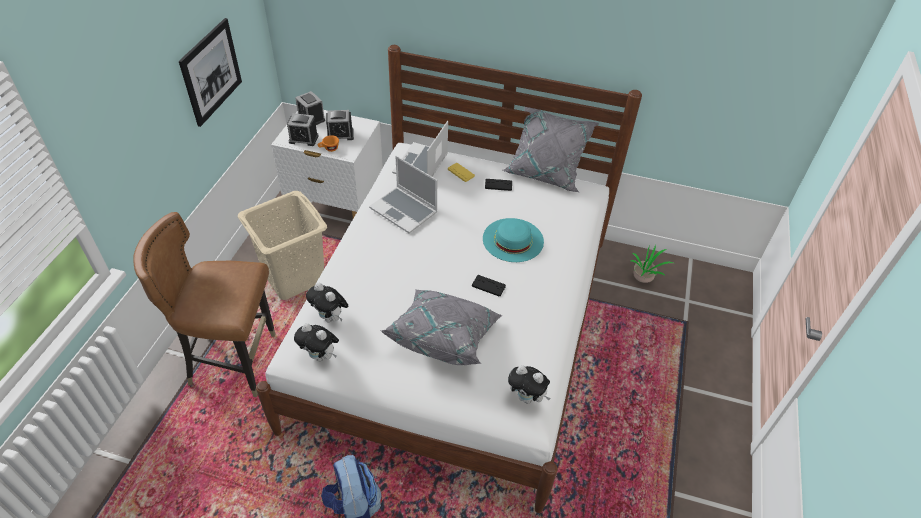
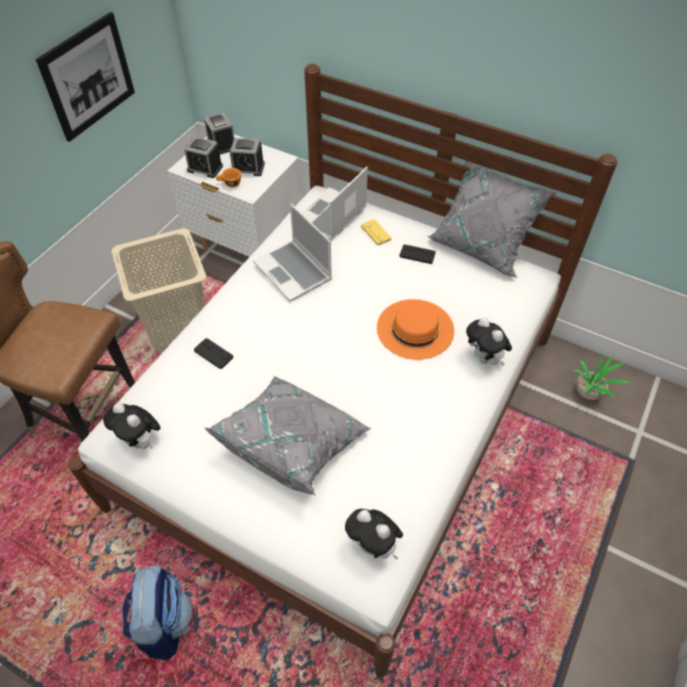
camera: 15 degrees right, 5 degrees up
(330, 317) = (166, 394): plush toy -> plush toy (484, 359)
(488, 286) = (367, 385): black game controller -> black game controller (213, 354)
(513, 240) = (415, 328): turquoise hat -> orange hat

